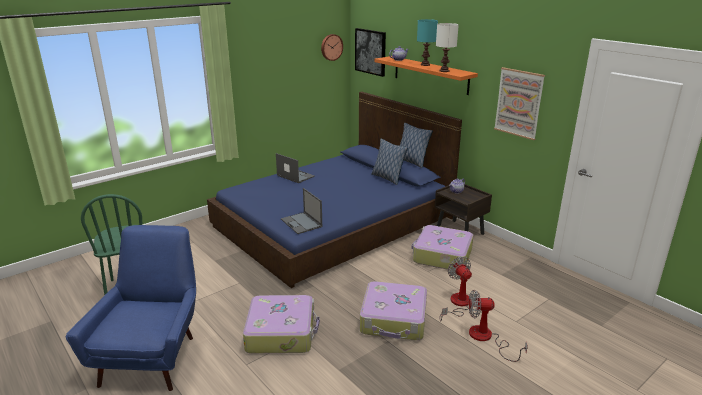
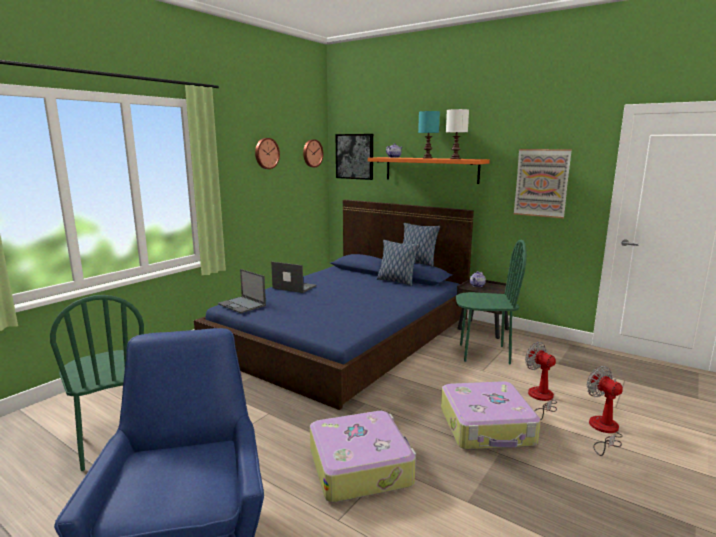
camera: 15 degrees left, 10 degrees down
(281, 53) = (266, 153): none -> wall clock
(301, 223) = (336, 328): laptop -> laptop (242, 305)
(441, 256) = (484, 353): suitcase -> green chair
(486, 338) = (603, 431): fan -> fan turned 75 degrees clockwise

